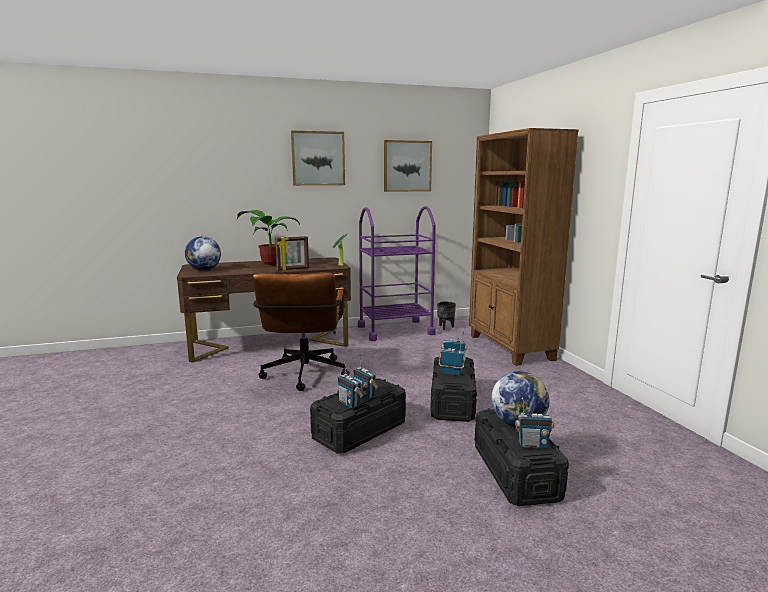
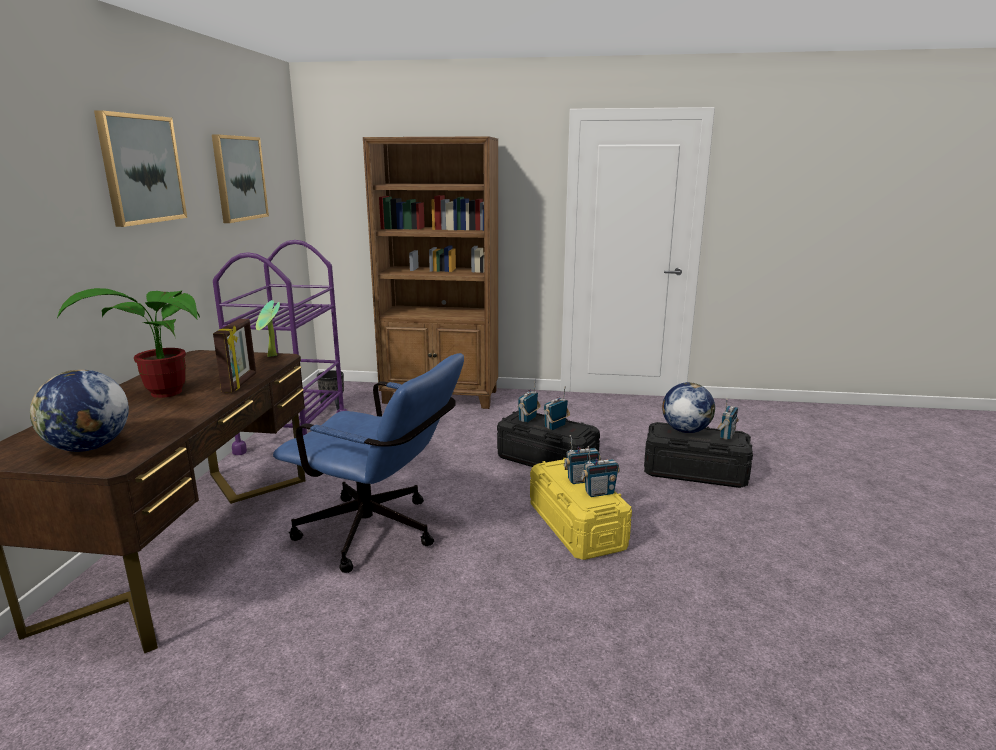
camera: 65 degrees left, 5 degrees up
(304, 376) = (379, 534): brown office chair -> blue office chair
(360, 430) = (576, 526): black storage box -> yellow storage box

